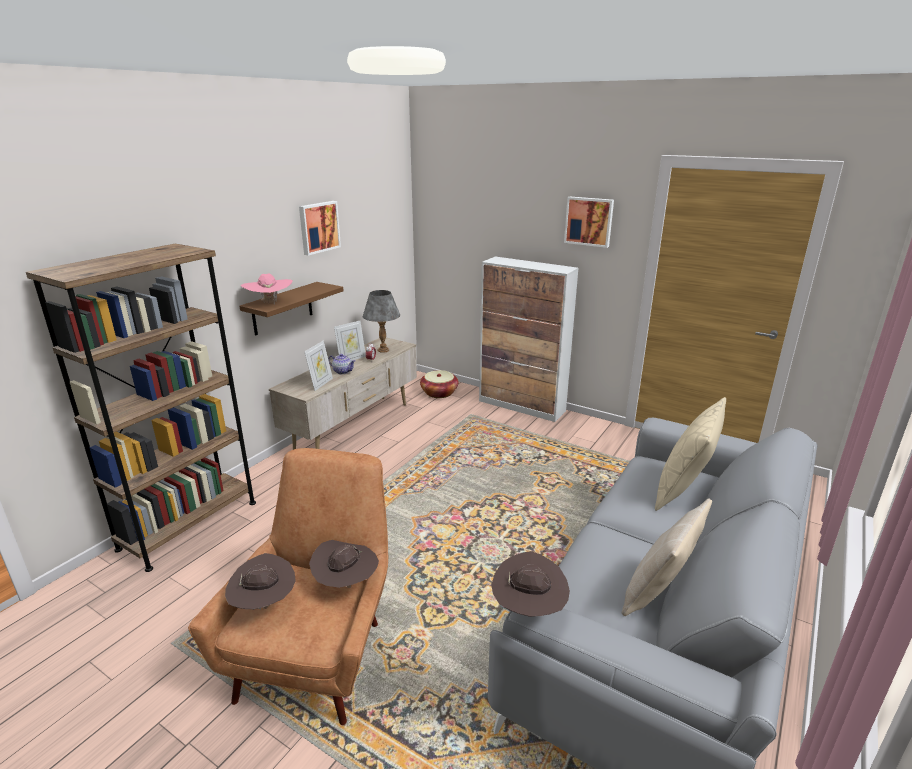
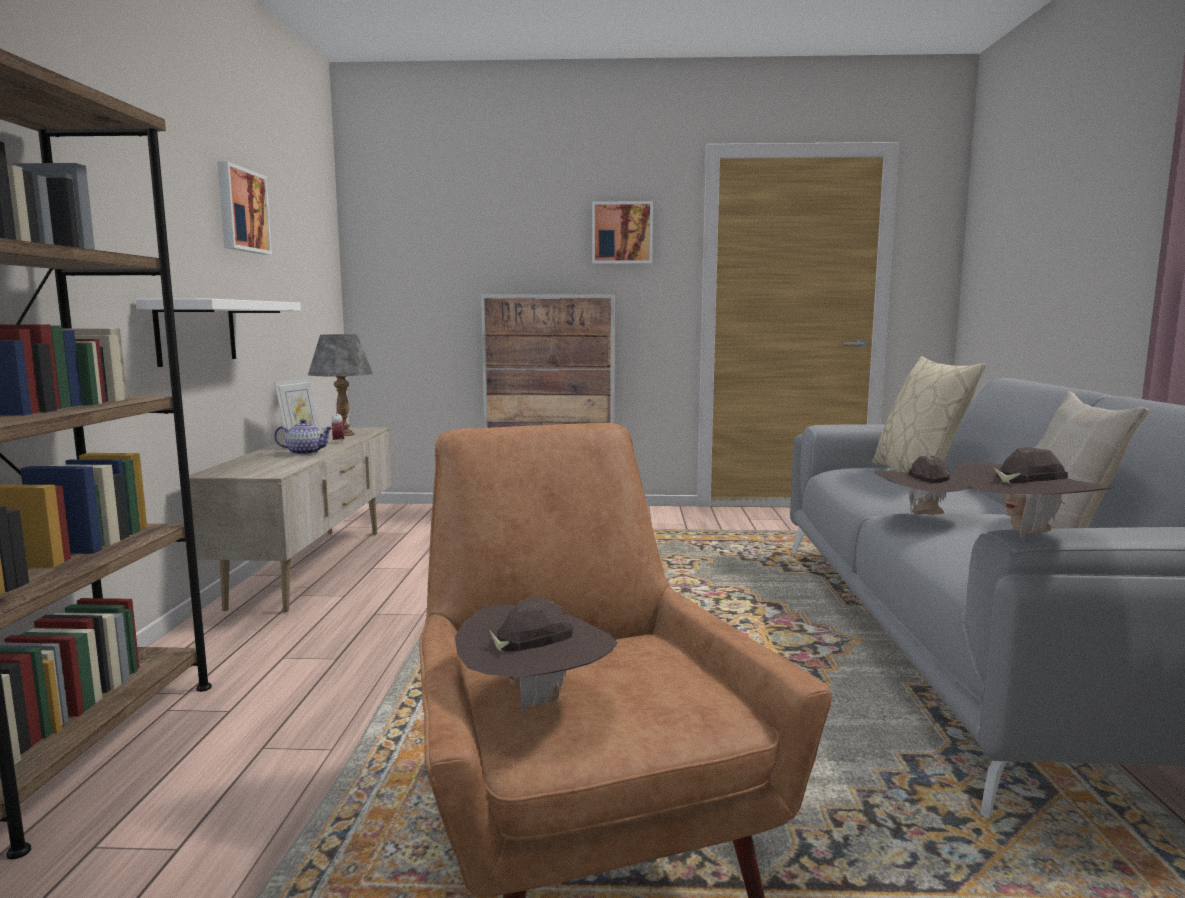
camera: 30 degrees left, 15 degrees down
(269, 303) = (197, 298): pink hat -> none
(282, 308) = (196, 331): brown shelf -> white shelf
(321, 384) = (283, 464): picture frame -> none
(346, 583) = (646, 641): brown hat -> brown hat (926, 517)
(439, 393) = (416, 516): basket -> none

